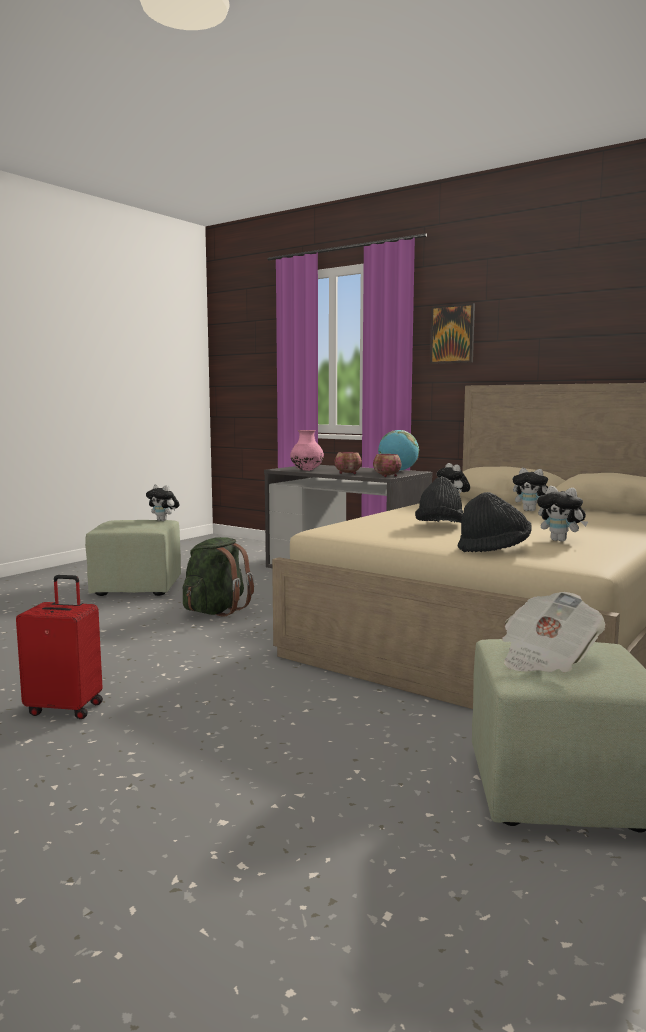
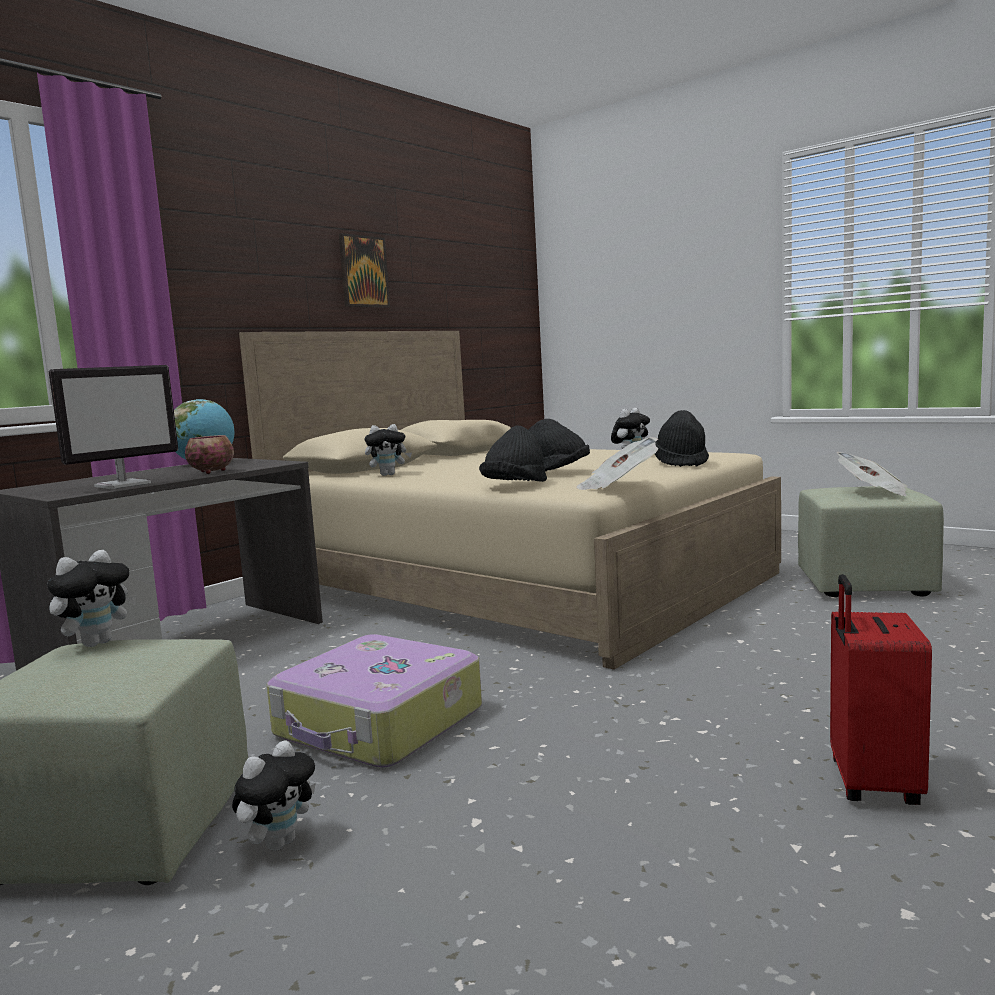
camera: 85 degrees left, 0 degrees up
(216, 610) = (379, 724): green backpack -> suitcase
(307, 470) = (124, 485): pink vase -> monitor
(345, 535) = (618, 486): none -> newspaper
(368, 520) = (515, 486): none -> black hat
(386, 476) = (275, 463): bowl -> none
(452, 334) = (200, 257): picture -> picture (363, 271)
(531, 510) = (460, 462): plush toy -> plush toy (279, 842)

